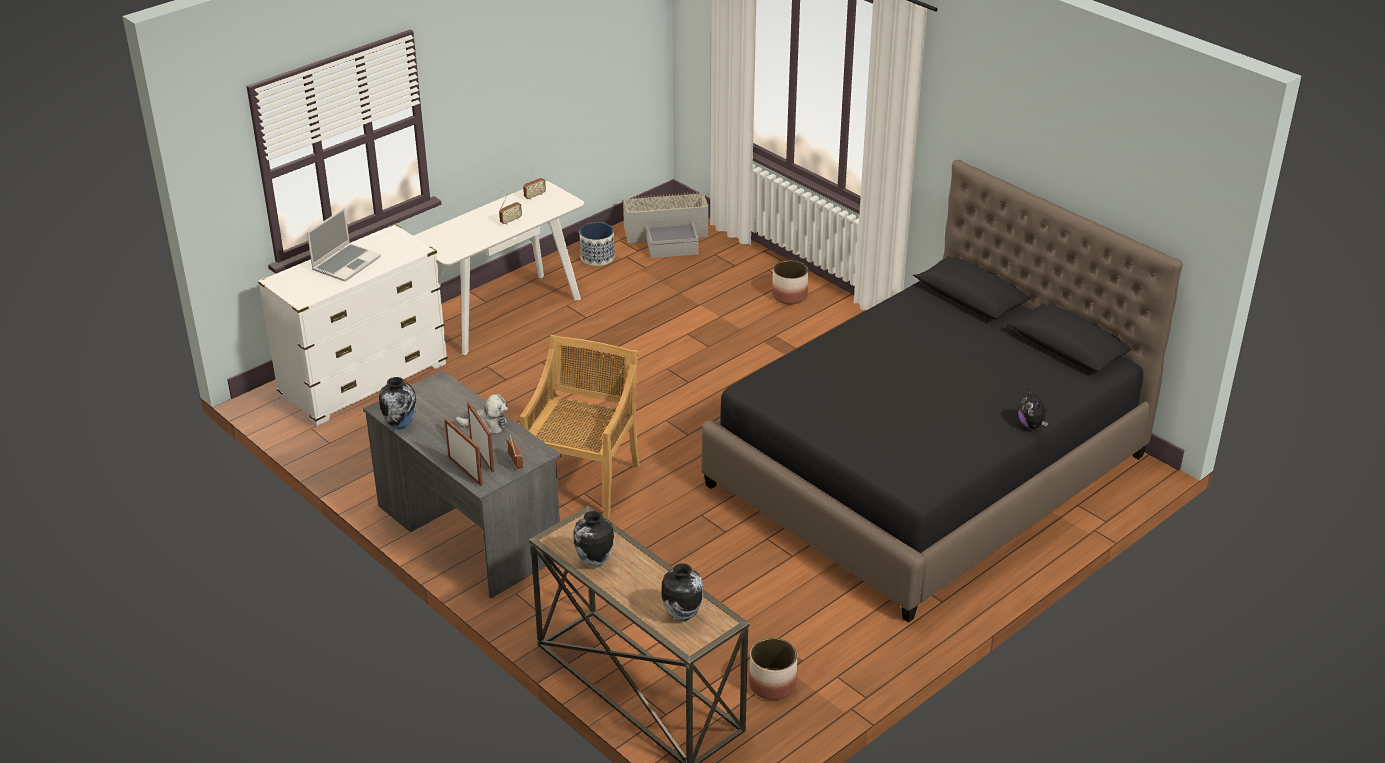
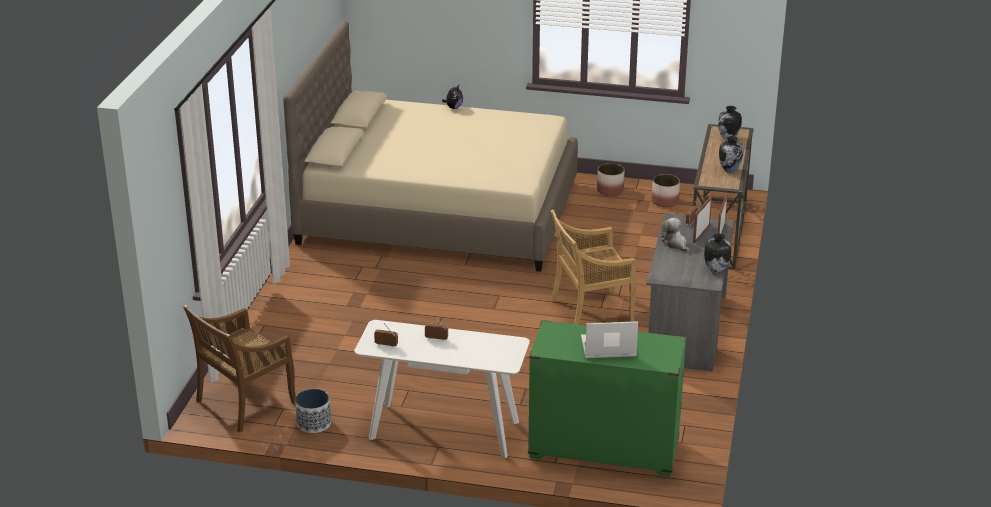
camera: 125 degrees left, 5 degrees down
(364, 381) = (603, 449): white dresser -> green dresser
(669, 236) = (244, 403): grey storage box -> brown chair
(789, 296) = (285, 317): planter -> planter (609, 190)
(927, 471) = (438, 212): black bed -> beige bed

